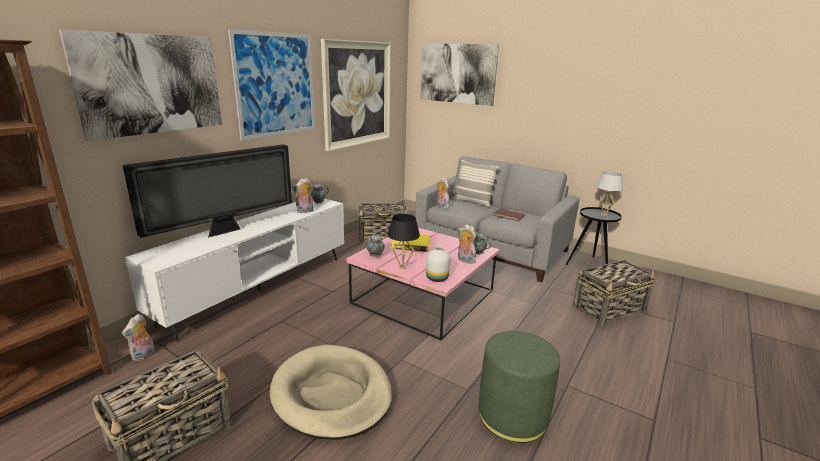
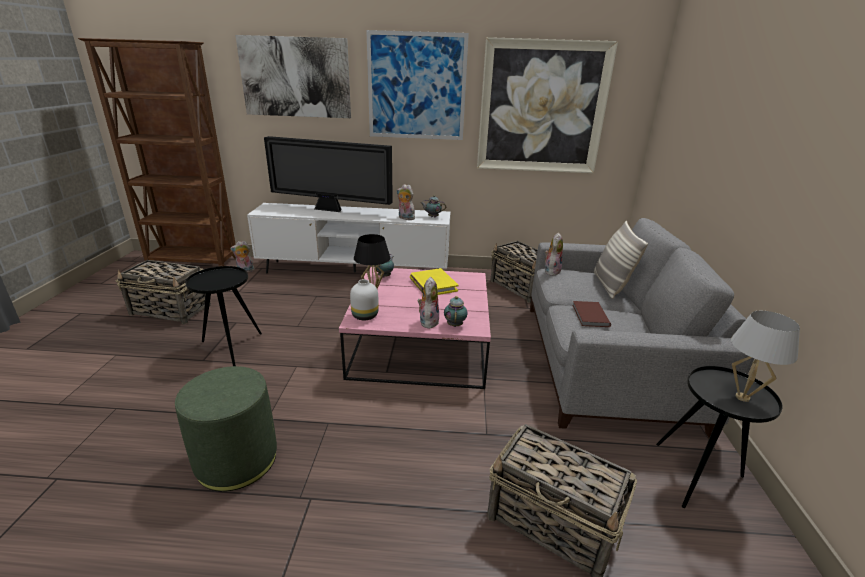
camera: 60 degrees right, 5 degrees up
(332, 394) = (231, 348): beige dog bed -> black side table
(457, 73) = (697, 89): picture -> none

